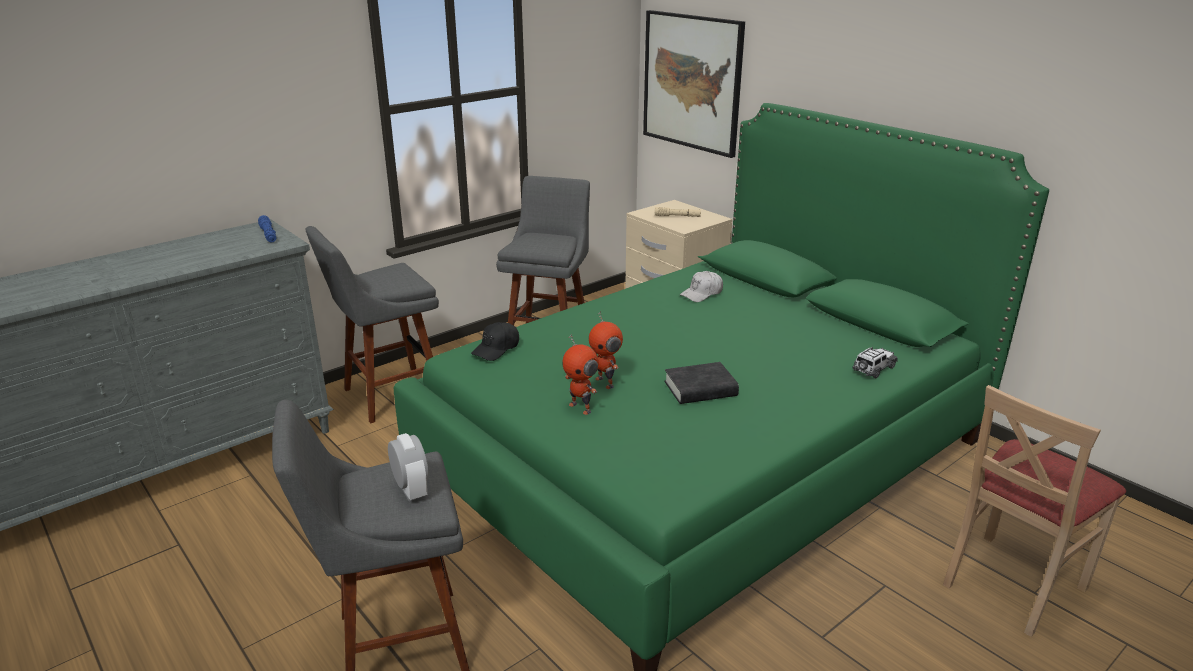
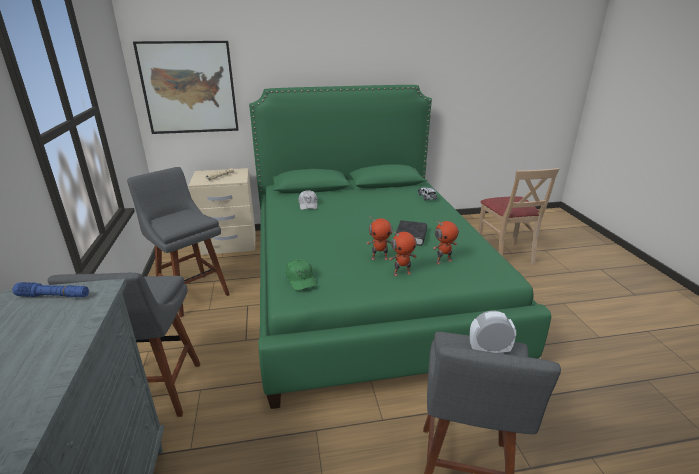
camera: 60 degrees left, 0 degrees up
(496, 349) = (301, 279): black cap -> green cap
(651, 431) = (443, 261): none -> toy robot

